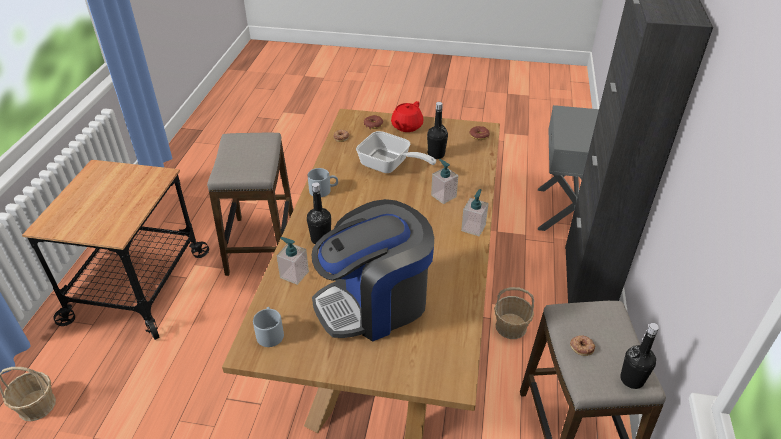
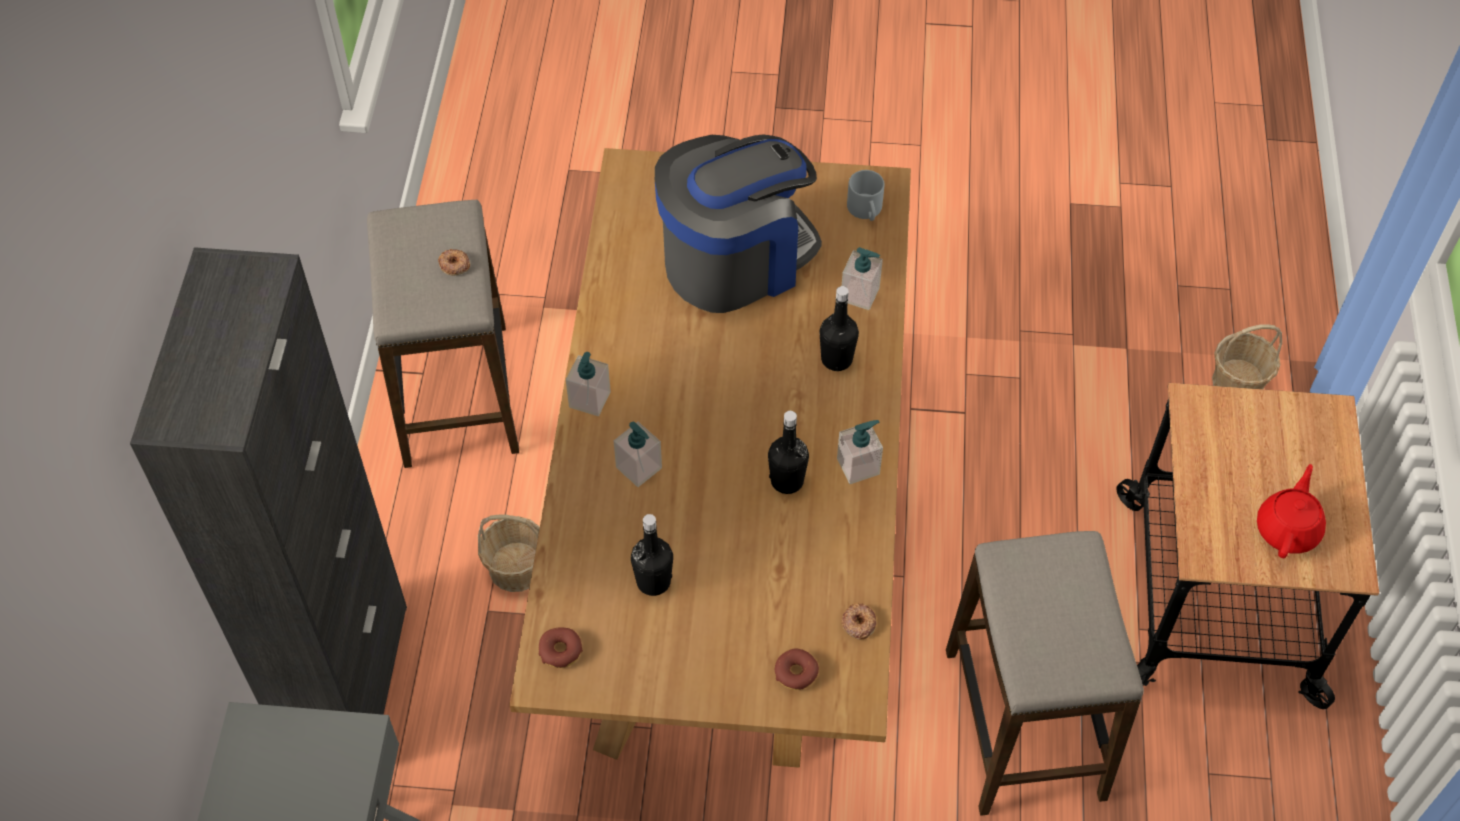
camera: 175 degrees right, 15 degrees up
(323, 190) = (858, 466): grey mug -> soap dispenser
(389, 166) = (746, 541): frying pan -> none
(406, 126) = (721, 673): red teapot -> red teapot (1288, 529)
(632, 379) = (404, 223): black bottle -> black bottle (787, 481)

